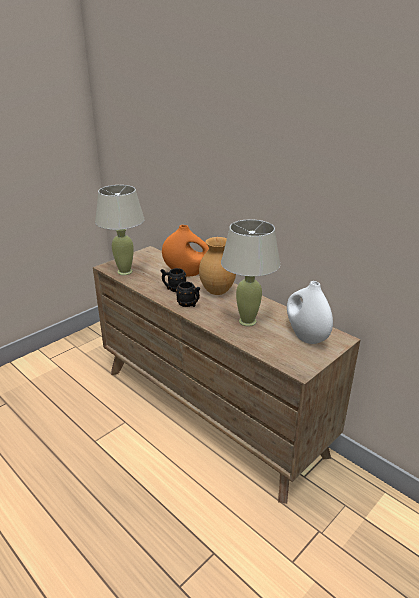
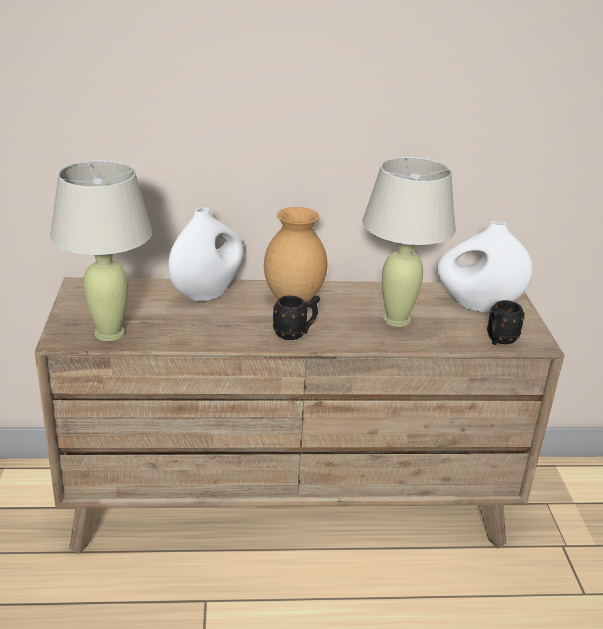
camera: 50 degrees left, 0 degrees up
(174, 289) = (234, 323): black mug -> black mug (499, 340)
(188, 273) = (207, 293): orange vase -> white vase

